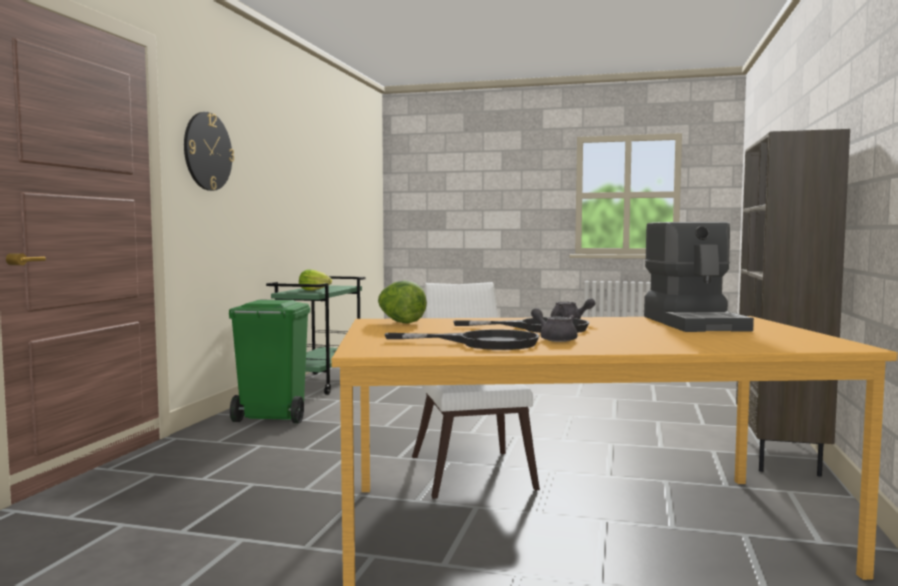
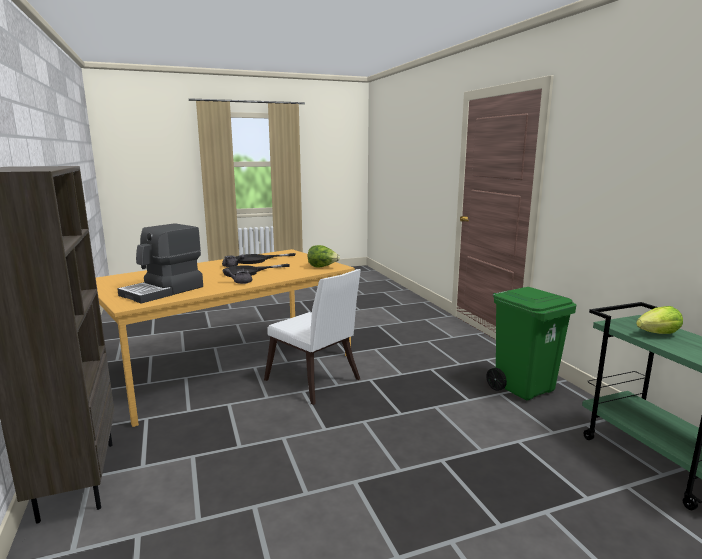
camera: 145 degrees right, 10 degrees up
(207, 151) = (591, 156): wall clock -> none
(695, 323) = (163, 291): coffee machine -> coffee machine turned 105 degrees counterclockwise

